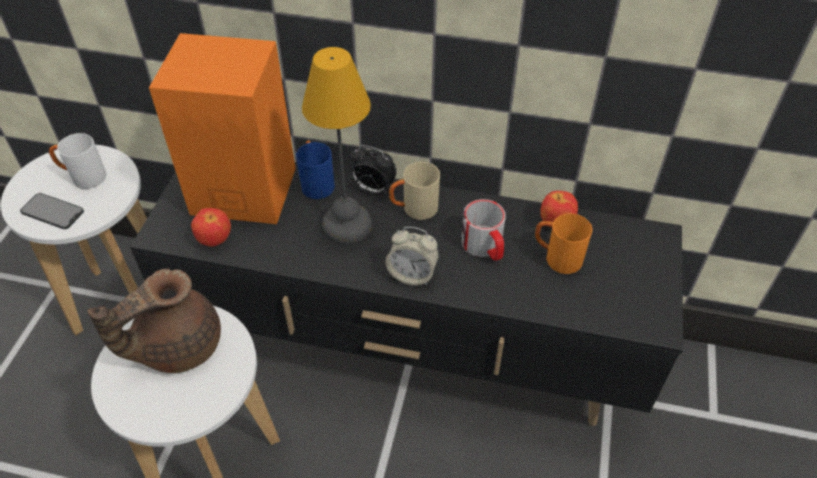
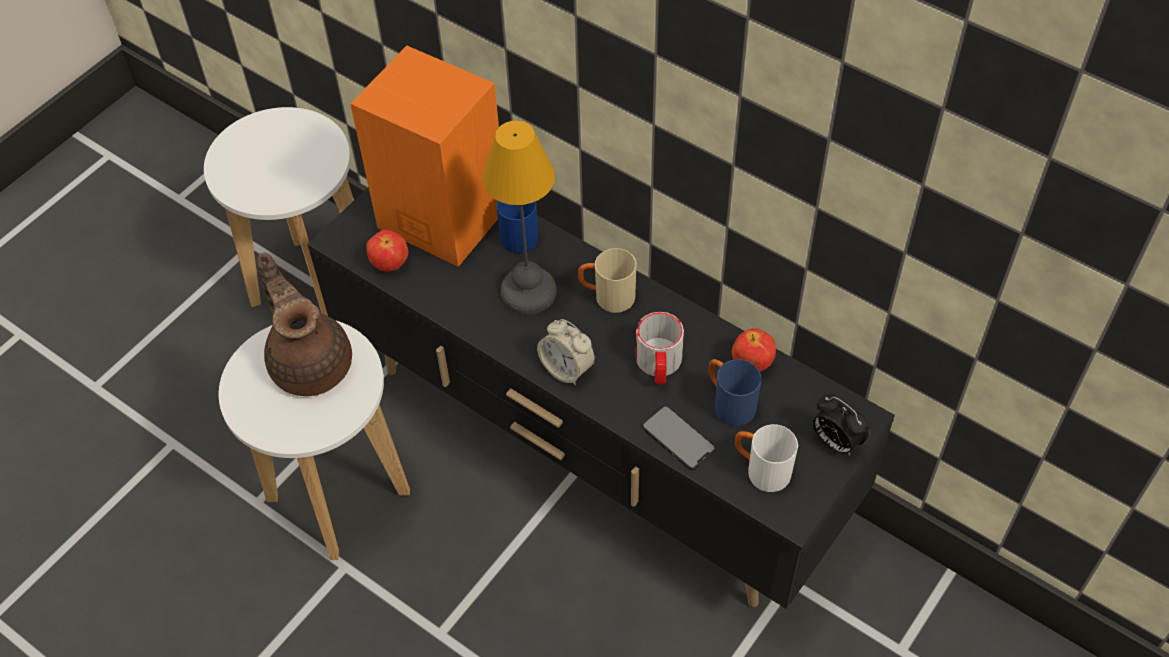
camera: 25 degrees right, 5 degrees up
(52, 211) = (250, 179): phone -> phone (678, 438)
(83, 177) = (293, 149): white mug -> white mug (761, 470)
(176, 346) = (310, 362): brown teapot -> brown teapot turned 75 degrees clockwise
(373, 189) = (576, 259): alarm clock -> alarm clock (835, 442)
(556, 258) = (728, 403): orange mug -> blue mug

